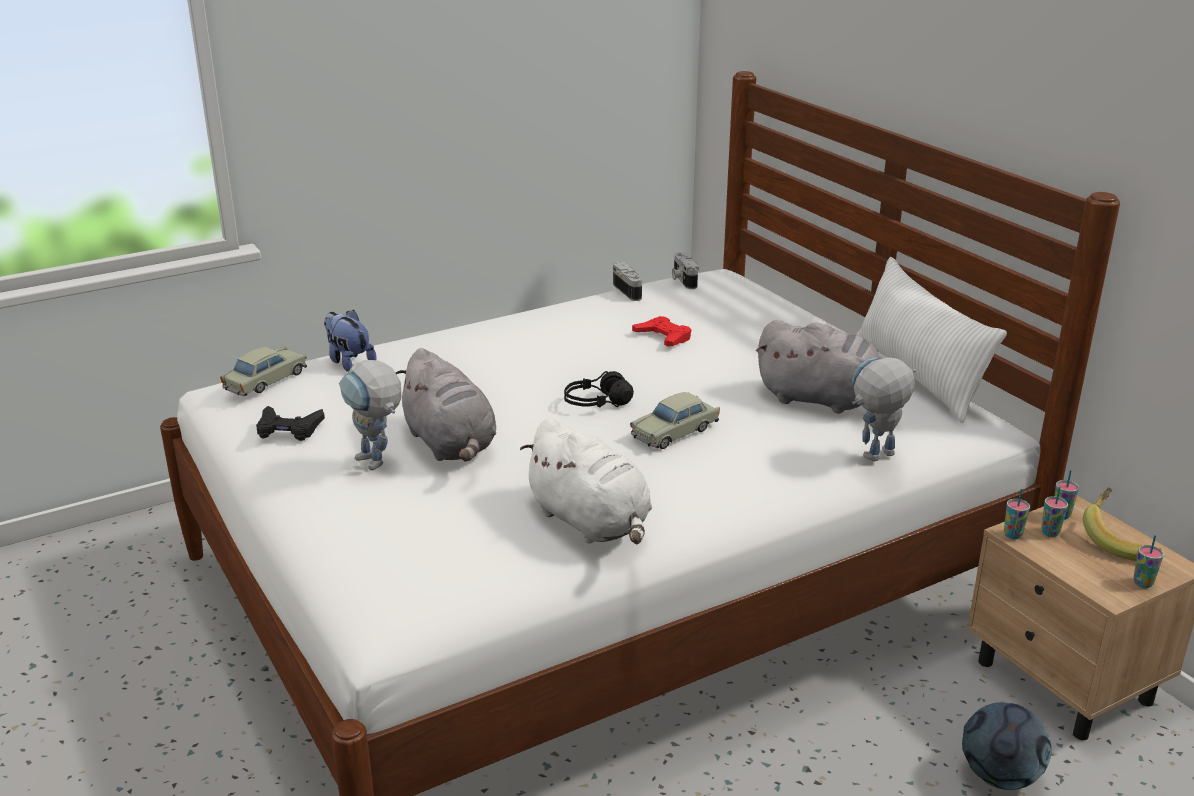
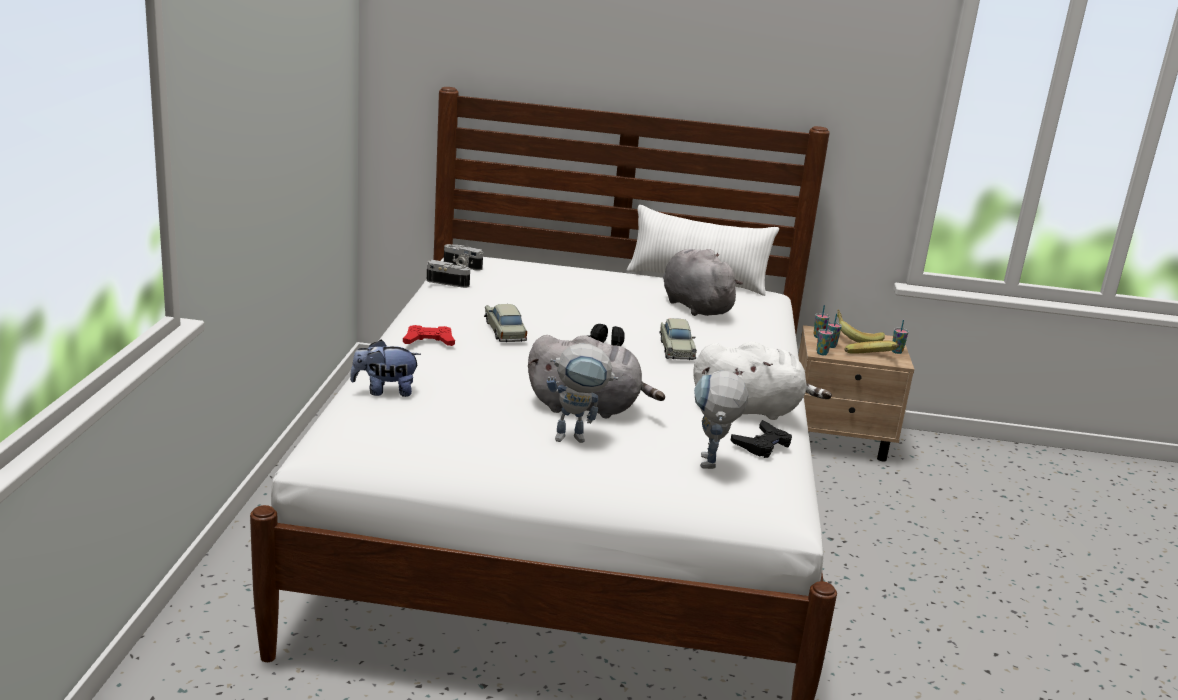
camera: 55 degrees left, 5 degrees down
(265, 380) = (359, 427): beige toy car -> beige toy car (505, 332)
(288, 429) = (467, 446): black game controller -> black game controller (762, 445)
(663, 337) = (541, 302): red game controller -> red game controller (429, 341)
(822, 400) = (694, 306): grey plush toy -> grey plush toy turned 90 degrees counterclockwise
(874, 459) = (776, 326): toy robot -> toy robot (711, 466)
(1000, 777) = (891, 494): football -> none
(1072, 574) = (872, 359): none -> banana

